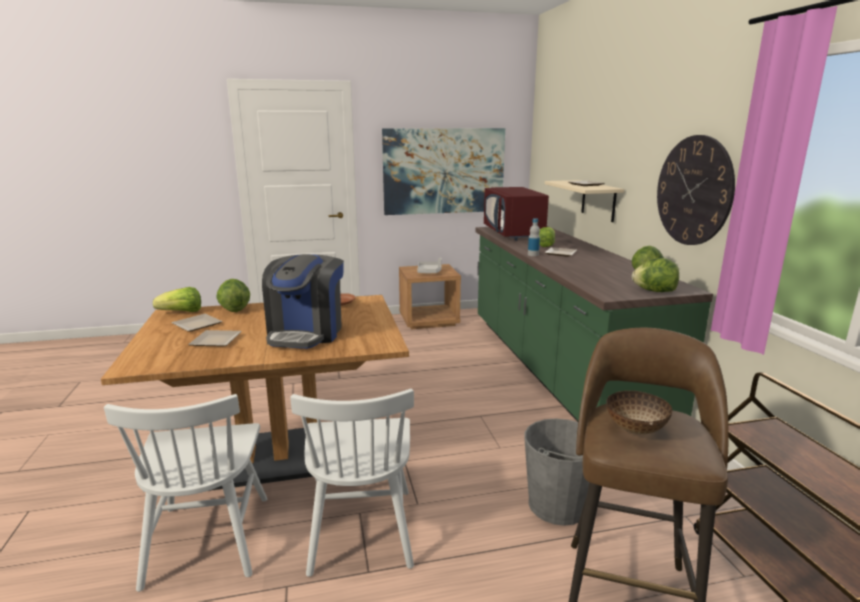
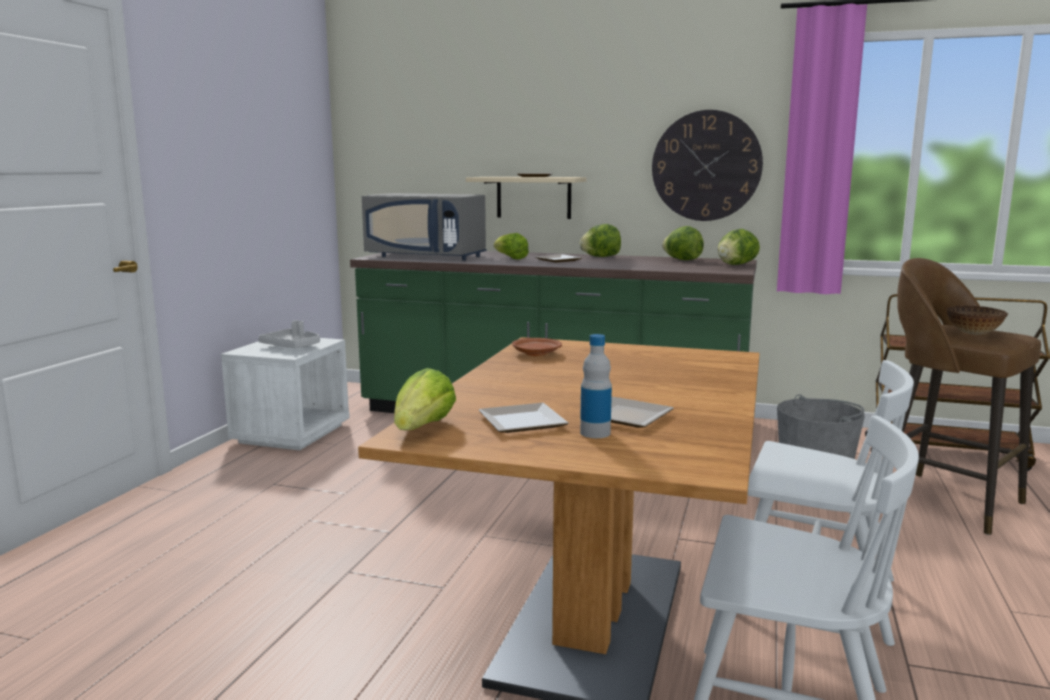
camera: 60 degrees left, 5 degrees down
(234, 309) = (468, 398): lettuce -> lettuce (600, 256)
(306, 333) = (648, 377): coffee machine -> none
(429, 320) = (291, 434): brown nightstand -> white nightstand
(444, 171) = (254, 177): picture -> none
(513, 233) = (427, 257): red microwave -> grey microwave
(533, 255) = (546, 264): bottle -> bottle (595, 433)

